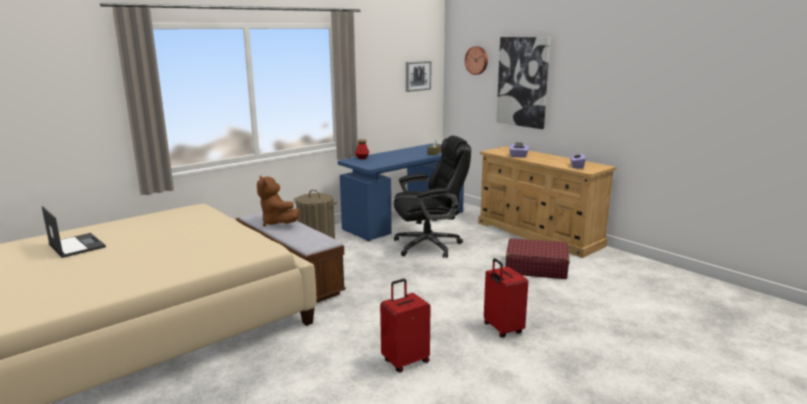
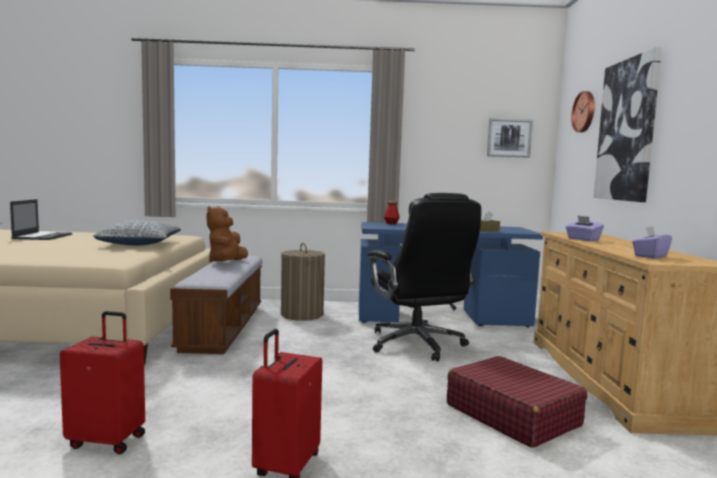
camera: 40 degrees right, 10 degrees down
(209, 227) = (140, 244): none -> pillow
(429, 245) = (417, 344): black office chair -> black office chair turned 45 degrees clockwise

